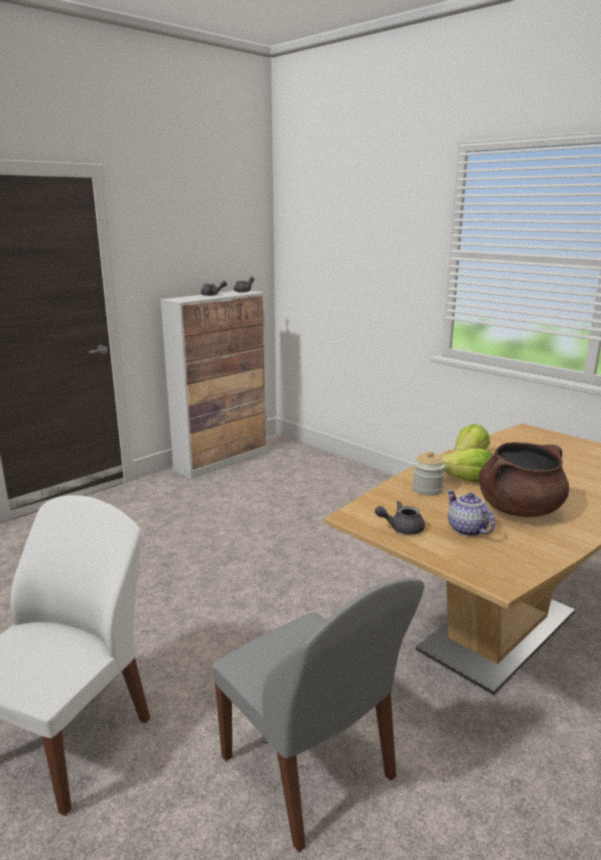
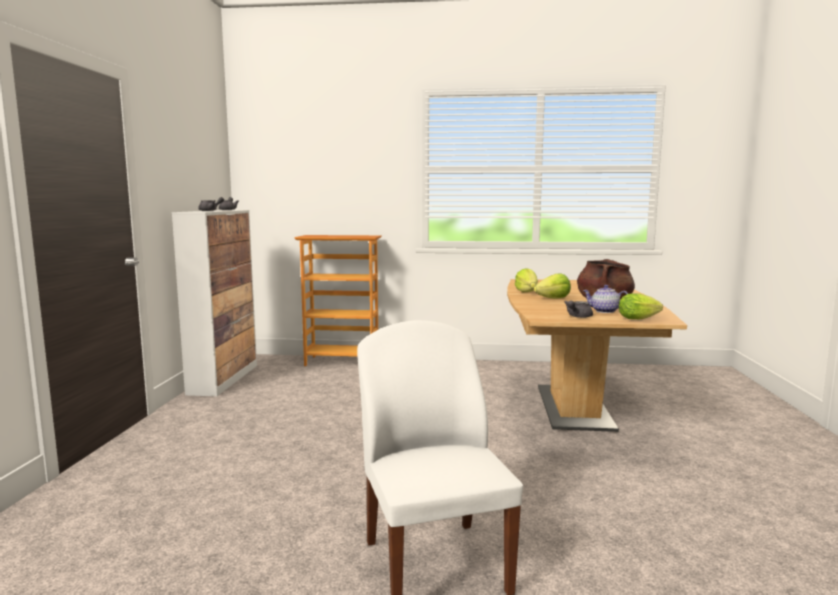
camera: 40 degrees left, 10 degrees down
(310, 771) = (600, 499): grey chair -> none
(345, 470) = (342, 362): none -> bookcase
(427, 489) = (545, 304): jar -> none
(471, 563) = (640, 319): none -> lettuce

